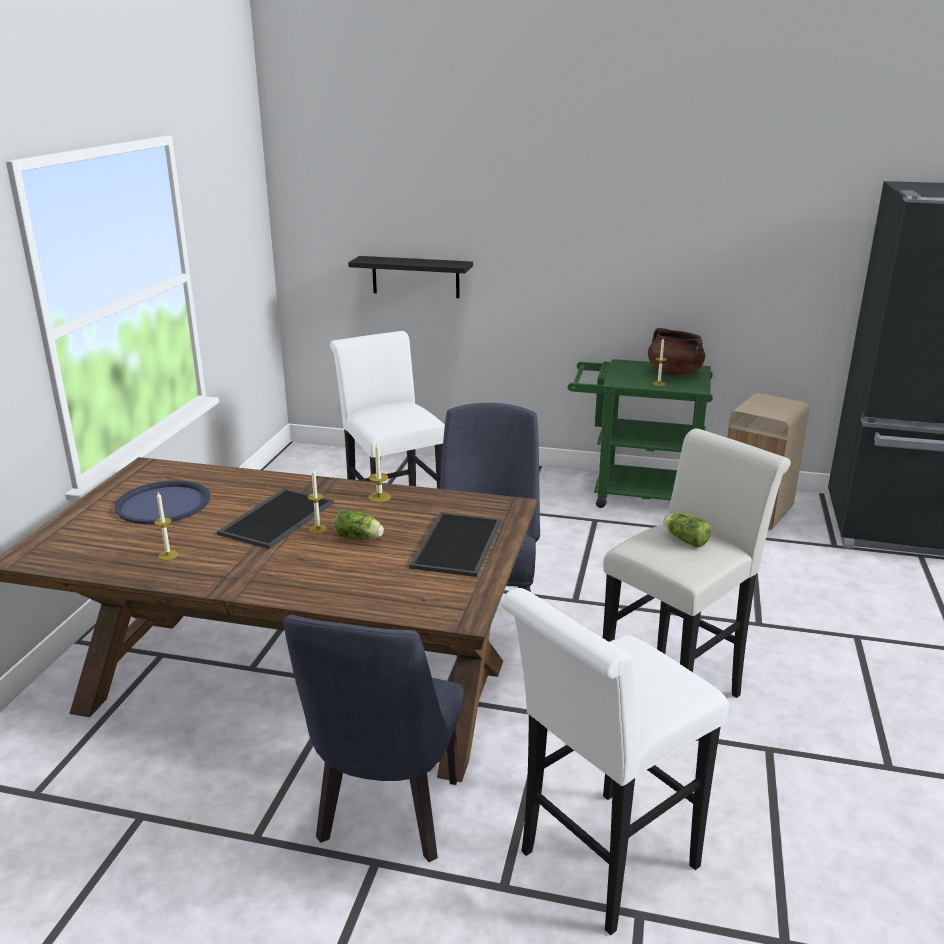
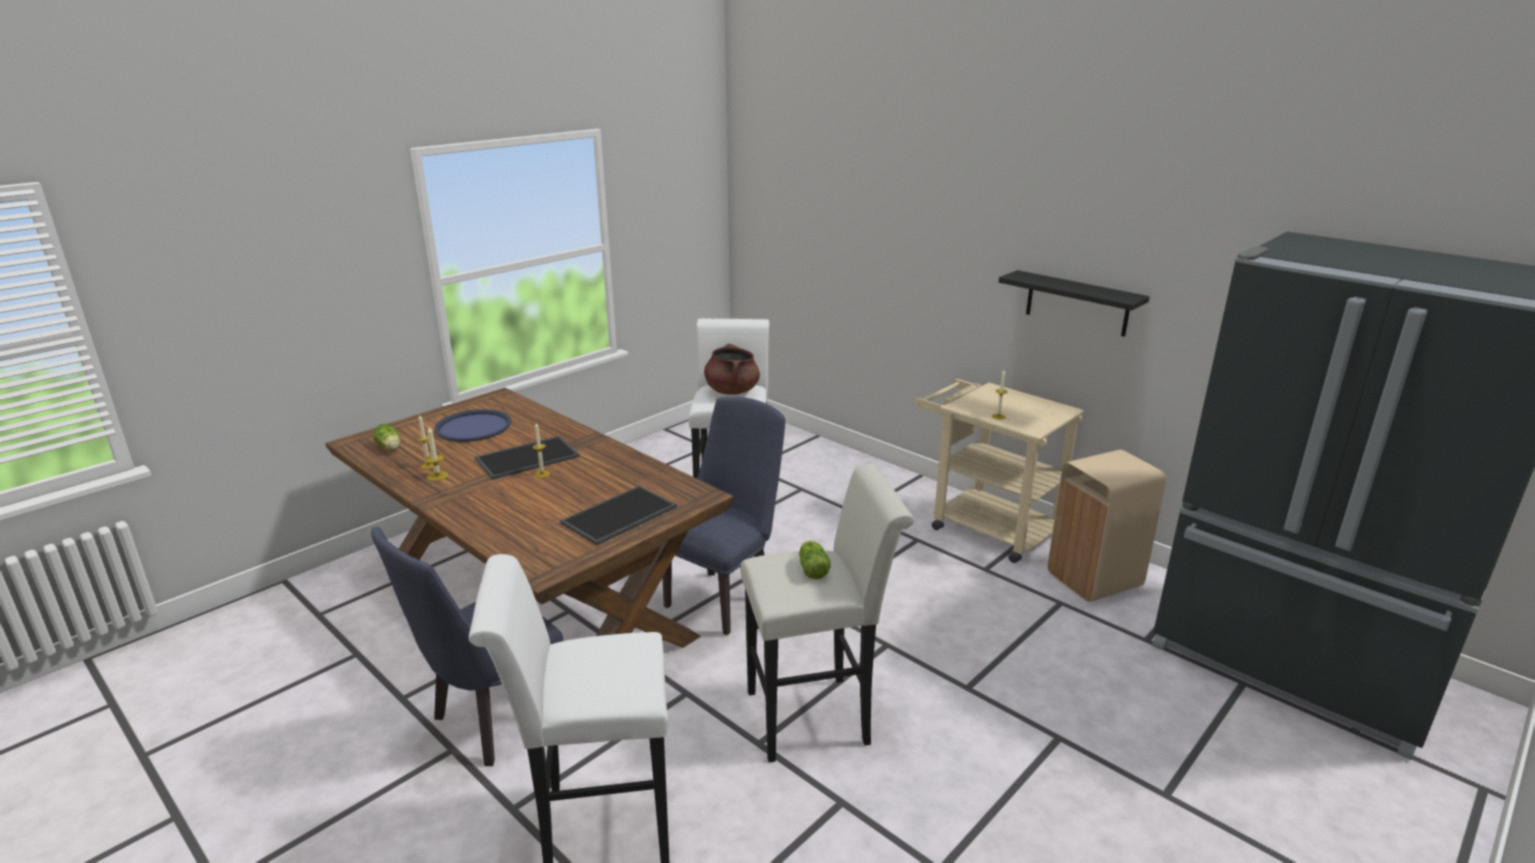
camera: 30 degrees right, 0 degrees up
(360, 538) = (560, 489): lettuce -> lettuce (390, 448)
(379, 497) = (617, 460): candle -> candle (437, 476)
(415, 277) = (829, 270): black shelf -> black shelf (1077, 303)
(634, 494) = (984, 526): green cart -> beige cart
(673, 373) = (1031, 409): brown cooking pot -> brown cooking pot (732, 391)

